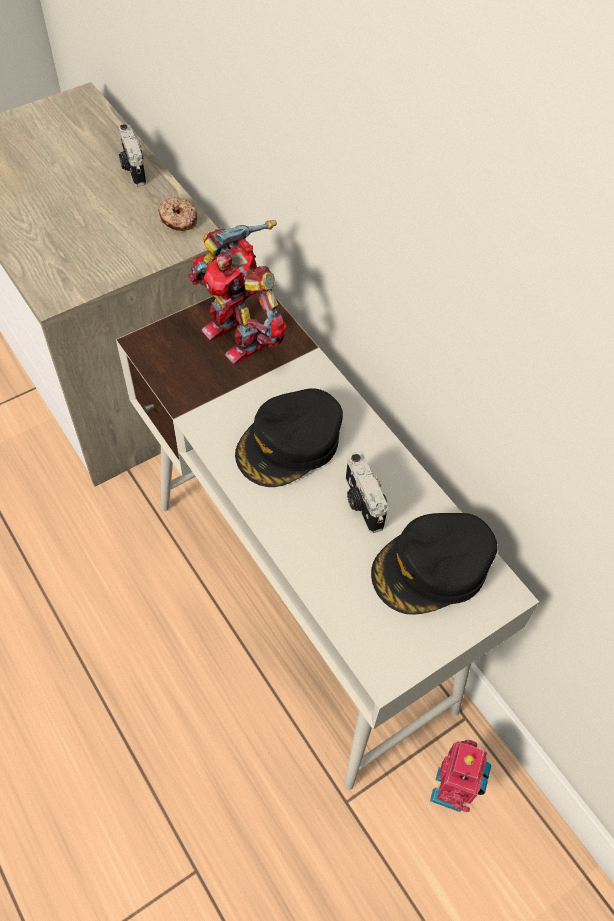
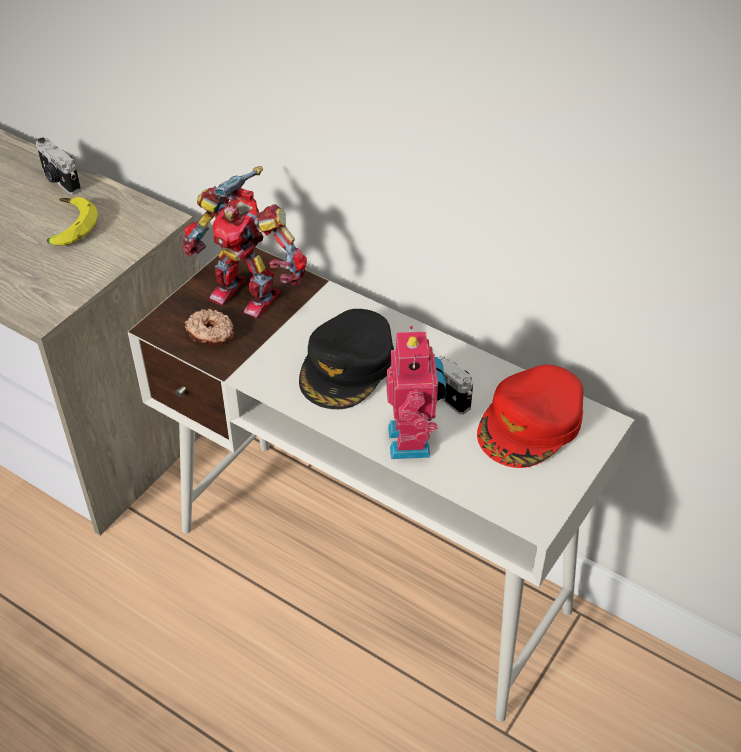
camera: 20 degrees left, 10 degrees down
(116, 218) = (68, 228): none -> banana
(178, 220) = (132, 212): donut -> donut (210, 334)
(432, 568) = (531, 424): black cap -> red cap
(452, 790) = (600, 682): toy robot -> toy robot (413, 441)

